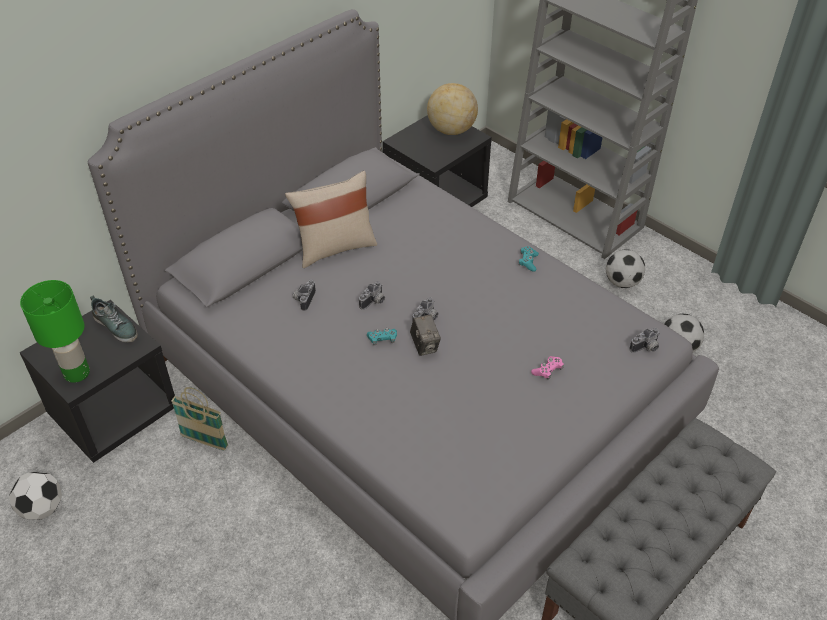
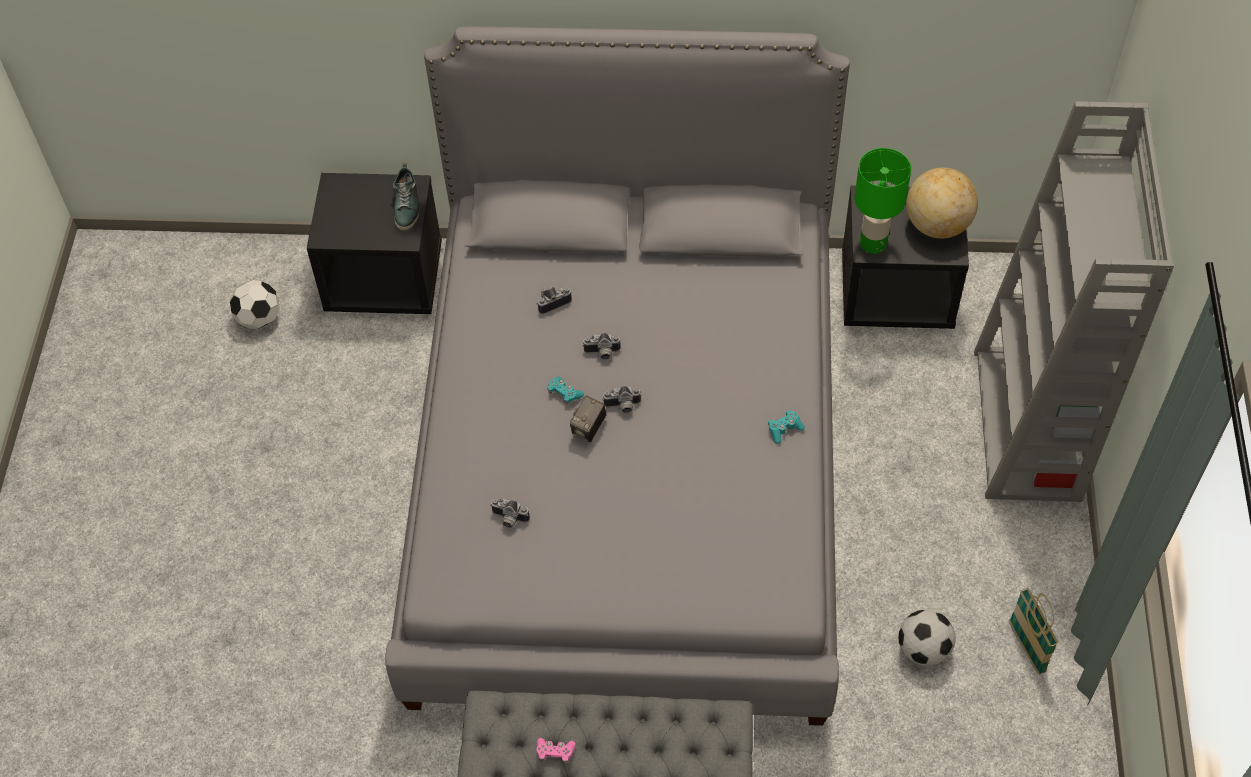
camera: 50 degrees right, 10 degrees up
(77, 374) = (337, 226): green table lamp -> green table lamp (872, 244)
(204, 441) = (419, 364): basket -> basket (1026, 647)
(335, 247) = (639, 272): beige pillow -> none
(547, 371) = (655, 541): pink game controller -> pink game controller (555, 752)
(622, 282) = (967, 538): football -> none
(646, 348) = (767, 600): camera -> camera (508, 519)

